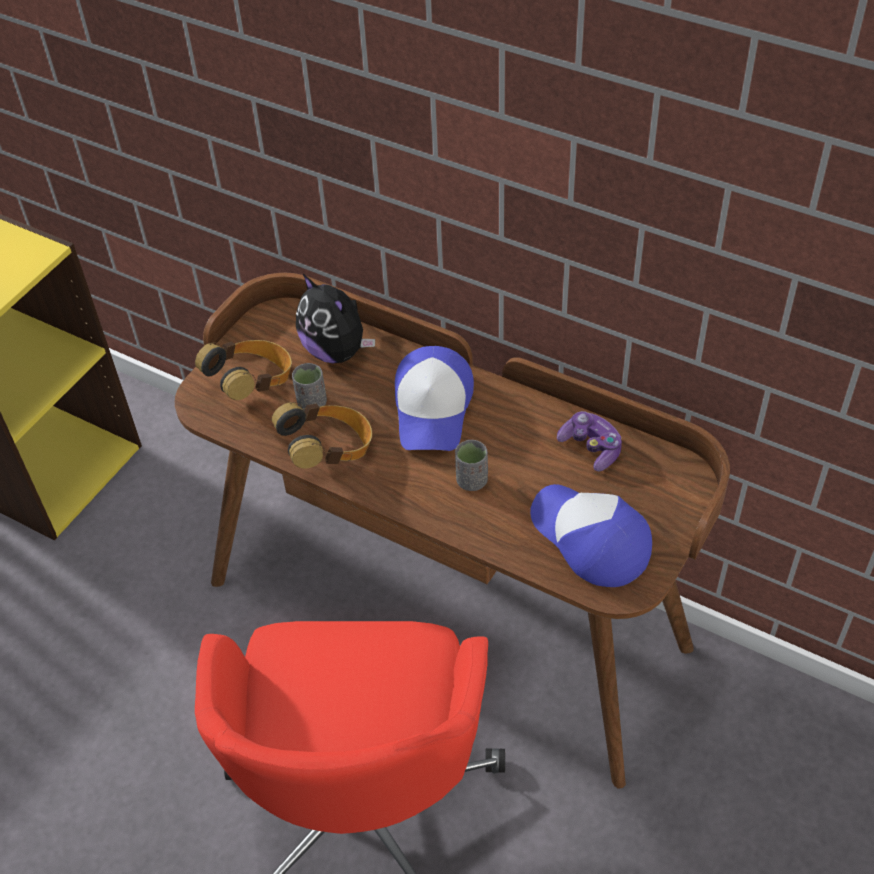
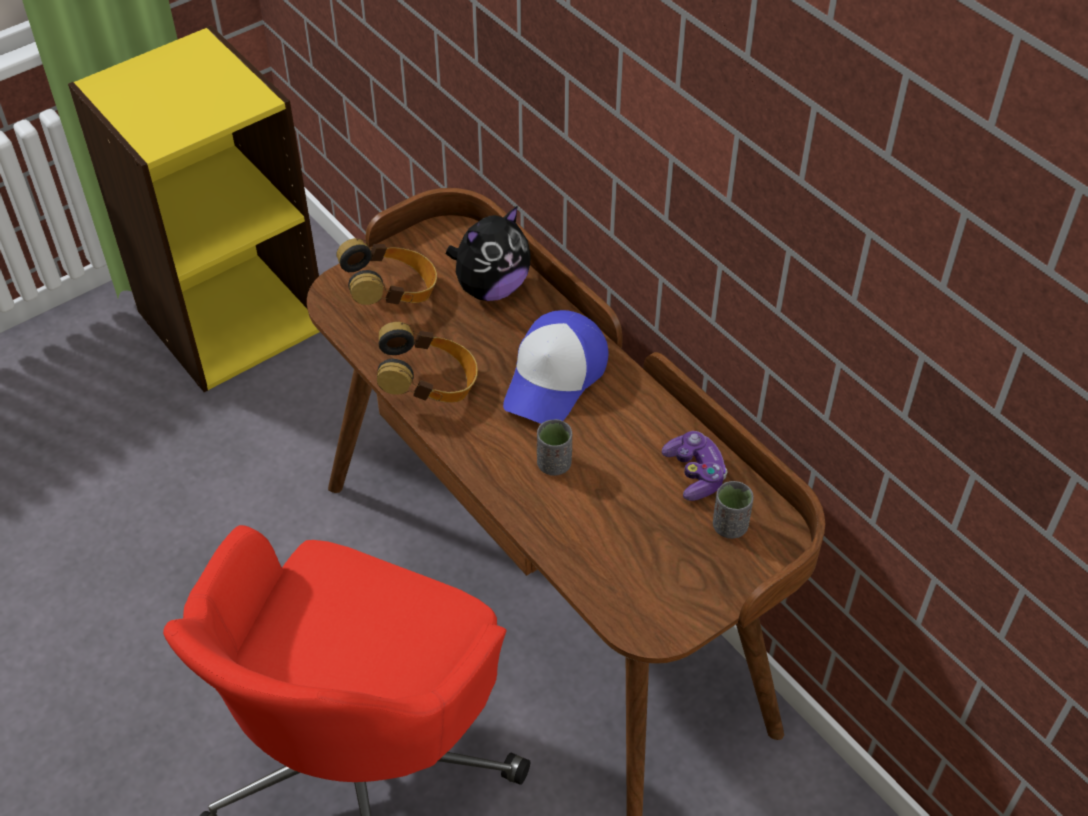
camera: 20 degrees right, 0 degrees up
(312, 403) = (439, 332): grey cup -> grey cup (730, 526)
(337, 351) = (491, 288): plush toy -> plush toy turned 105 degrees counterclockwise
(590, 539) = (641, 566): cap -> none

